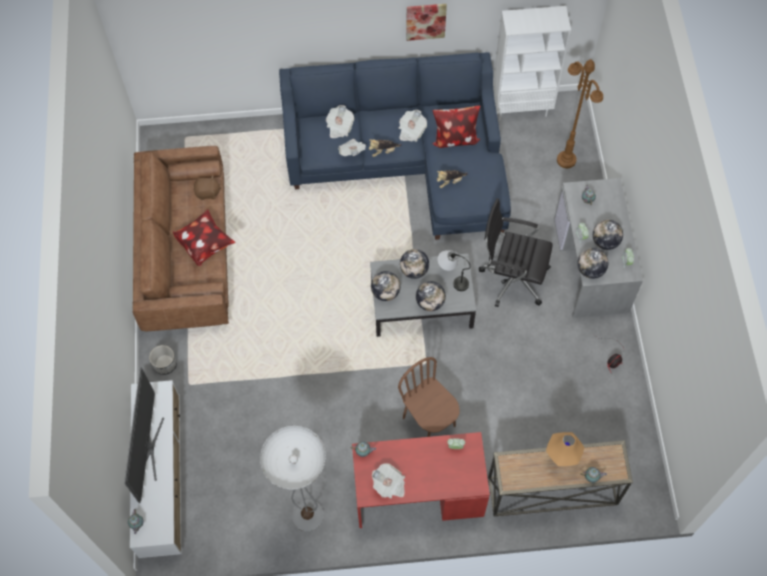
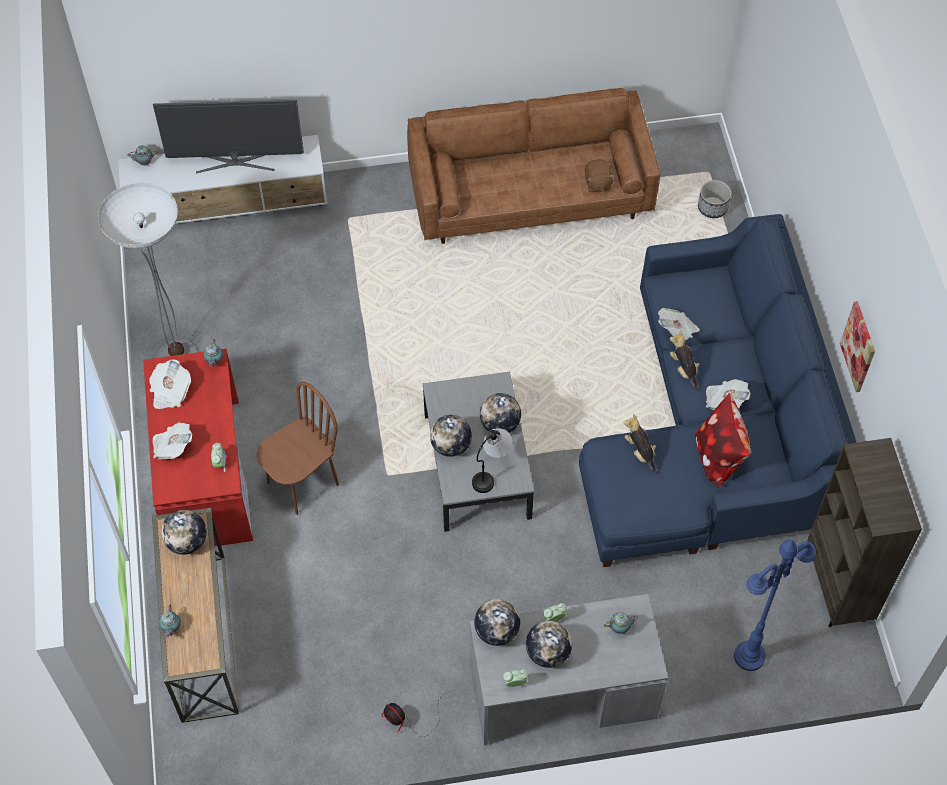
camera: 85 degrees right, 5 degrees down
(165, 364) = (374, 191): planter -> planter (712, 207)
(205, 244) = (520, 189): pillow -> none
(339, 127) = (717, 312): newspaper -> newspaper (172, 447)
(385, 292) = (463, 392): globe -> globe (187, 542)
(512, 278) = (530, 581): black office chair -> none
(521, 108) = (838, 589): white bookcase -> brown bookcase
(561, 458) = (199, 589): orange table lamp -> none
(566, 160) = (749, 657): brown floor lamp -> blue floor lamp

